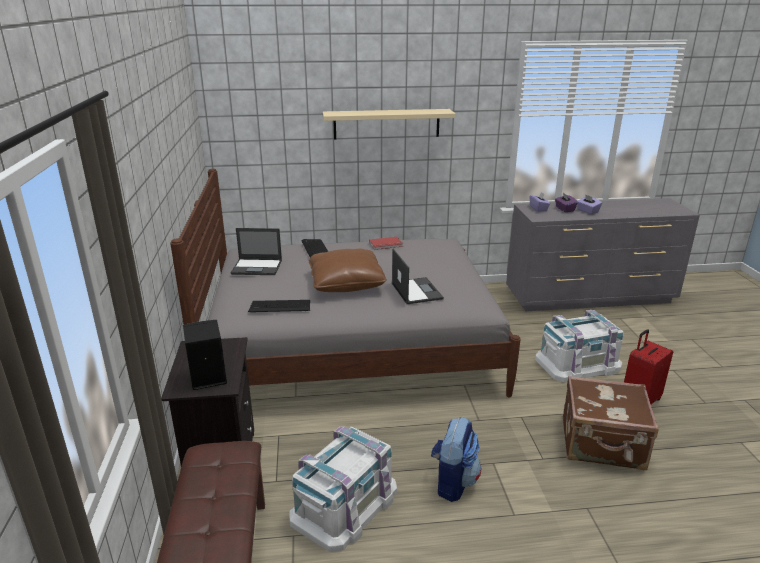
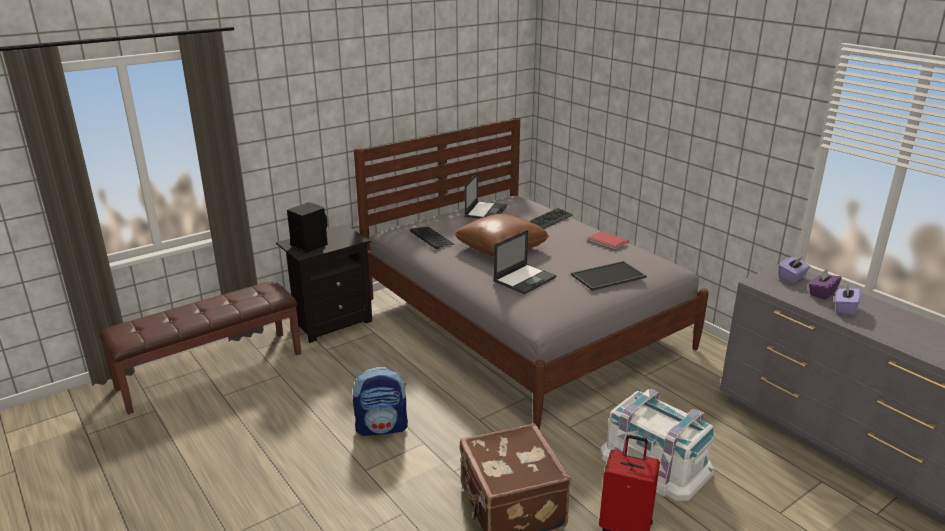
camera: 60 degrees right, 0 degrees up
(257, 267) = (486, 211): laptop -> laptop turned 135 degrees counterclockwise
(344, 504) = (322, 384): white storage box -> none
(386, 124) = (674, 115): beige shelf -> none
(444, 262) = (608, 276): none -> tray

